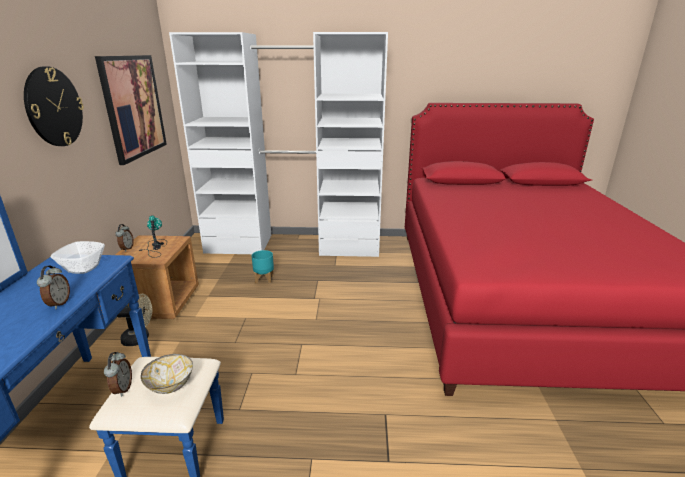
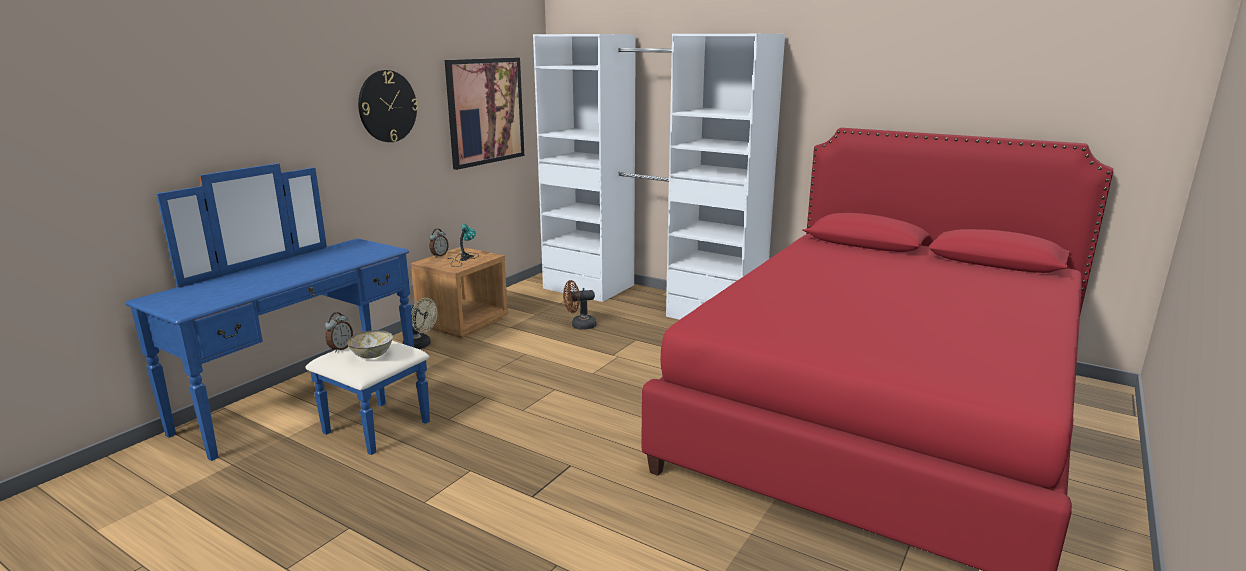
camera: 30 degrees right, 5 degrees down
(58, 303) = (324, 269): alarm clock -> none
(82, 268) = (363, 251): bowl -> none
(264, 279) = (579, 326): turquoise planter -> brown fan

